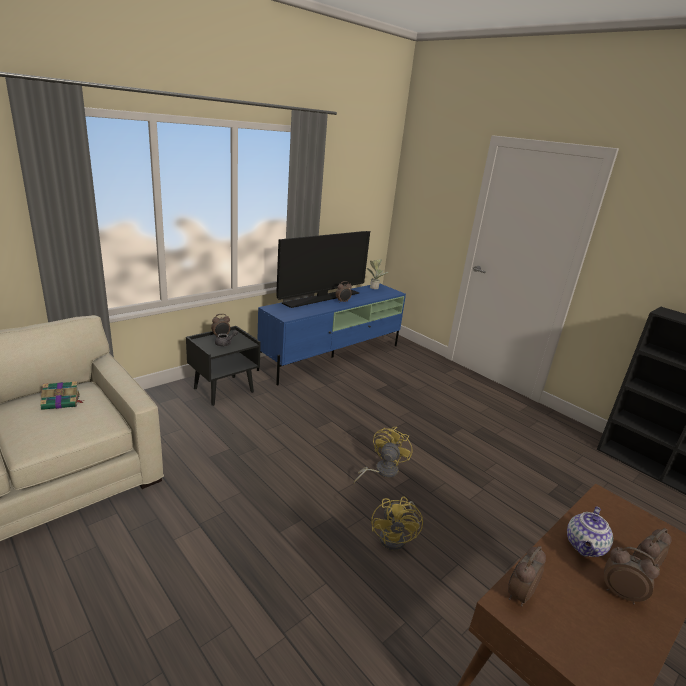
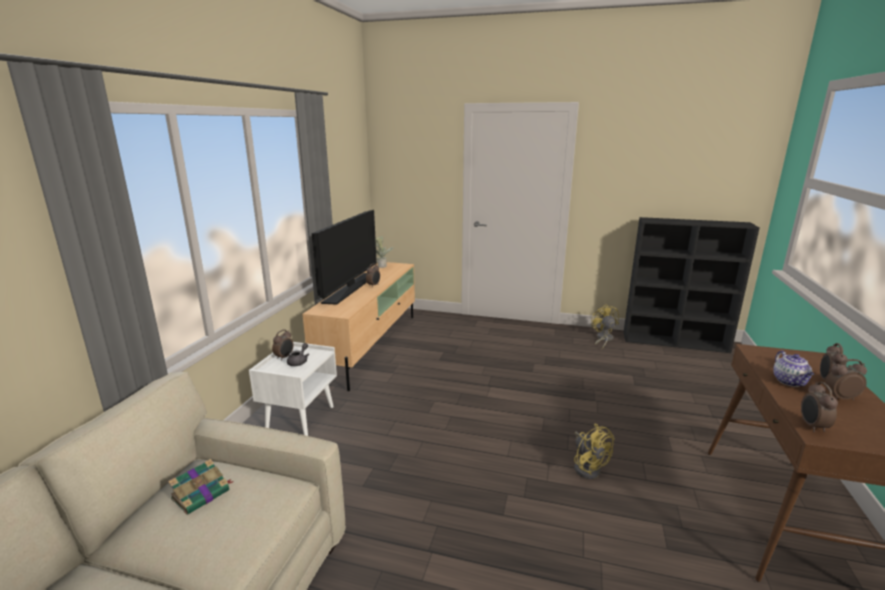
camera: 30 degrees left, 5 degrees down
(224, 390) = (300, 417): black nightstand -> white nightstand
(333, 357) = (370, 346): blue tv stand -> beige tv stand
(381, 471) = (519, 422): yellow fan -> yellow fan (603, 339)

